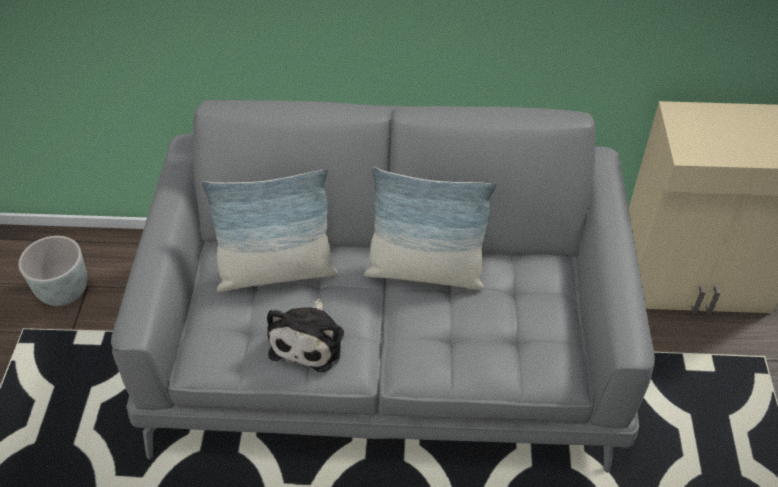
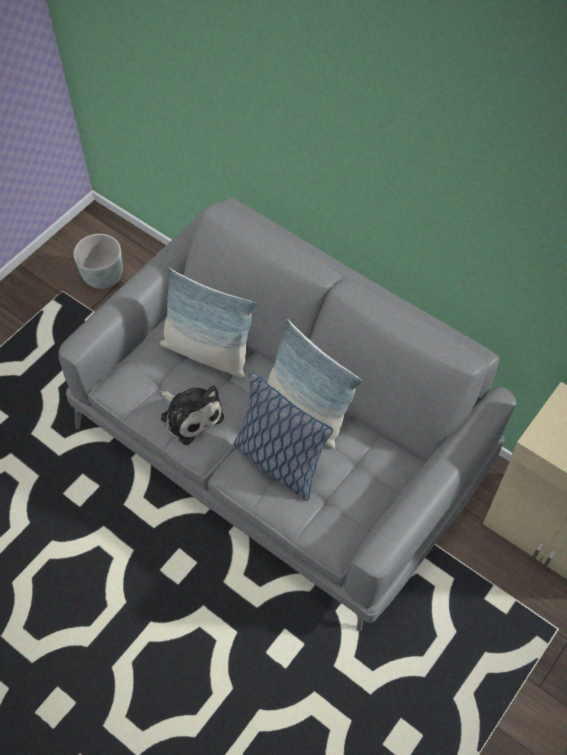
camera: 35 degrees right, 10 degrees up
(309, 340) = (190, 415): plush toy -> plush toy turned 90 degrees counterclockwise
(439, 332) = (278, 461): none -> pillow

